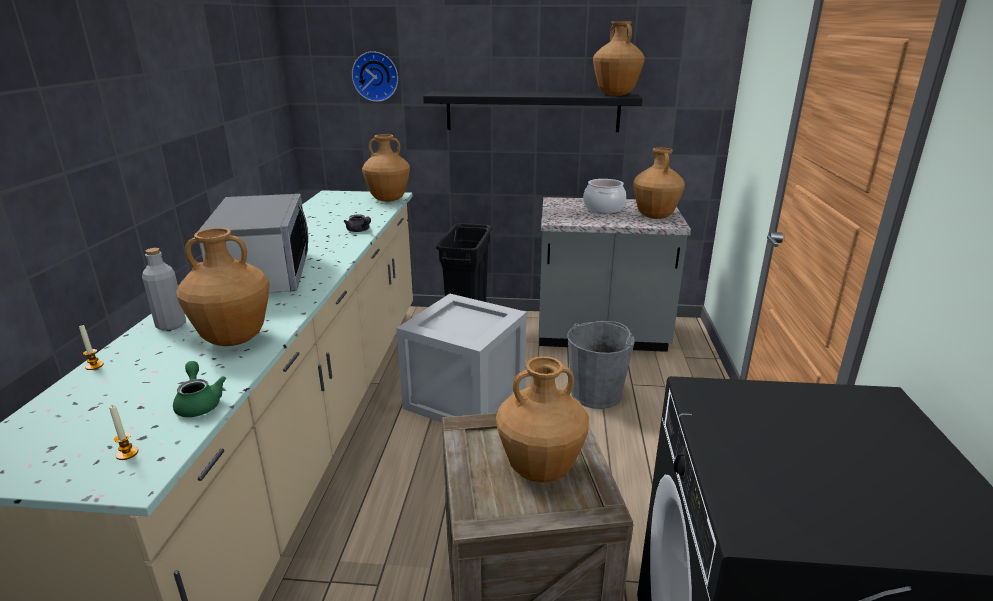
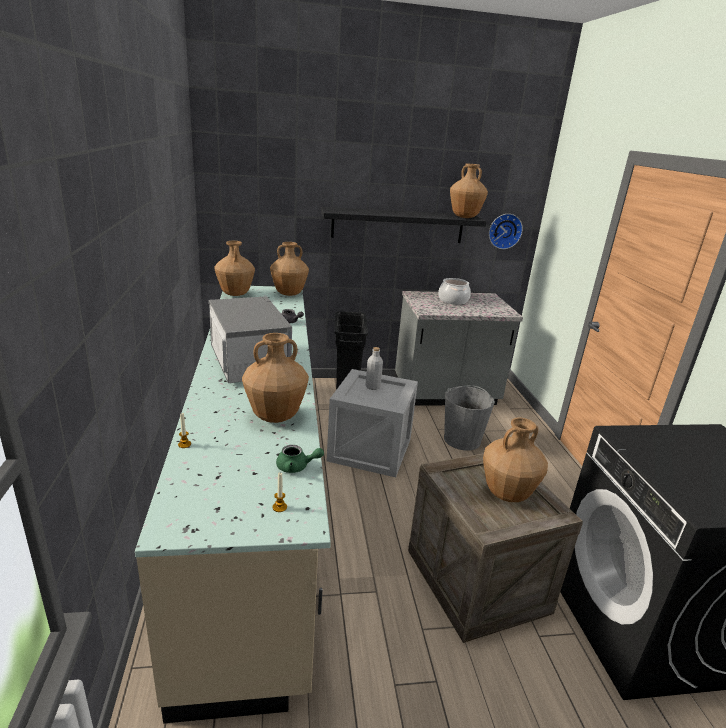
camera: 15 degrees left, 0 degrees up
(171, 325) = (213, 408): grey bottle -> grey bottle (372, 387)
(199, 403) = (296, 467): green teapot -> green teapot turned 135 degrees clockwise
(376, 76) = (275, 193): wall clock -> wall clock (504, 231)
(654, 216) = (492, 307): brown vase -> brown vase (235, 294)

